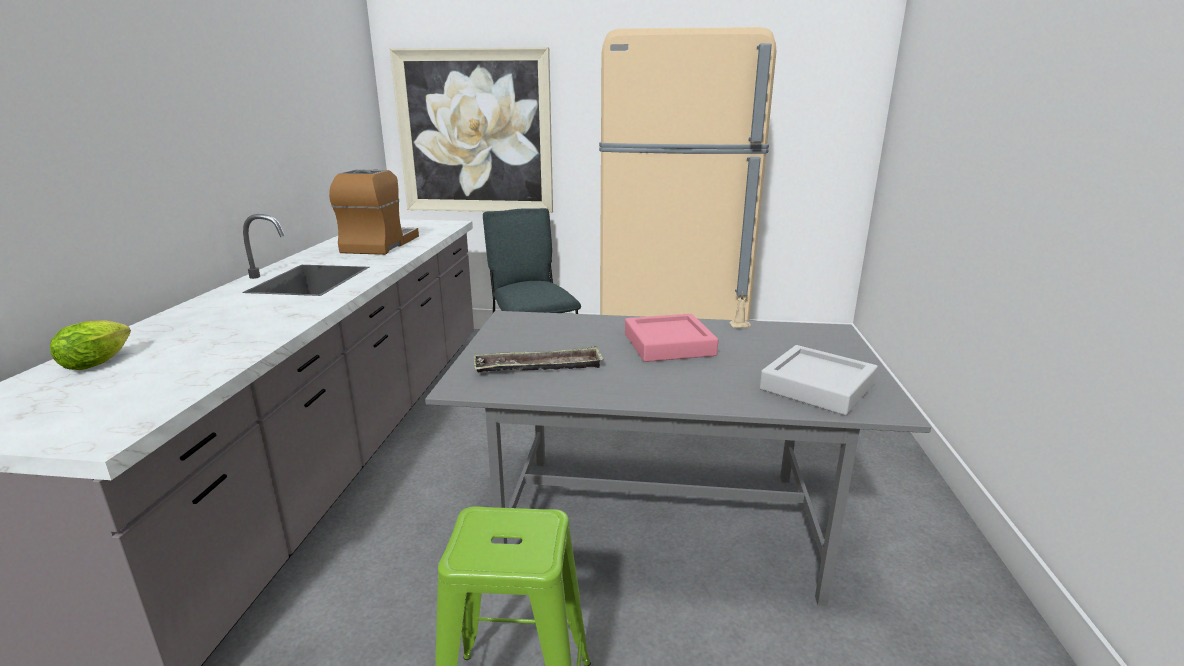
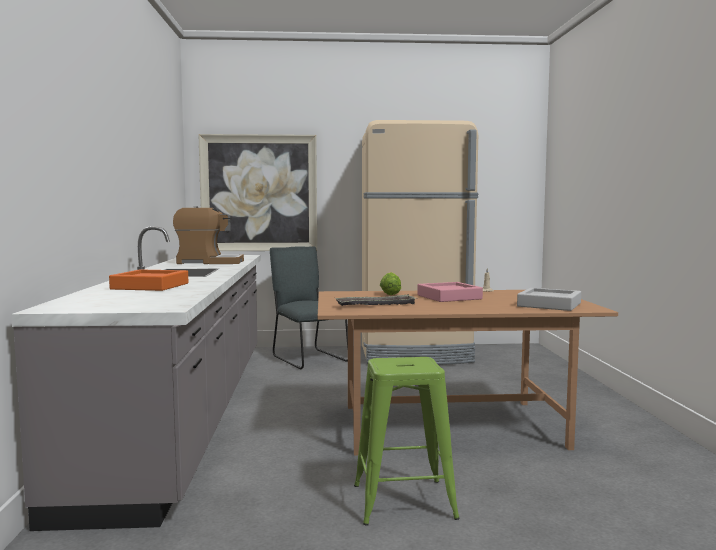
camera: 10 degrees left, 15 degrees down
(100, 361) = (105, 294): lettuce -> lettuce (390, 294)
(200, 332) = (150, 286): none -> orange tray
(380, 245) = (209, 262): coffee machine -> coffee machine turned 90 degrees clockwise
(661, 520) = (451, 425): grey dining table -> brown dining table

